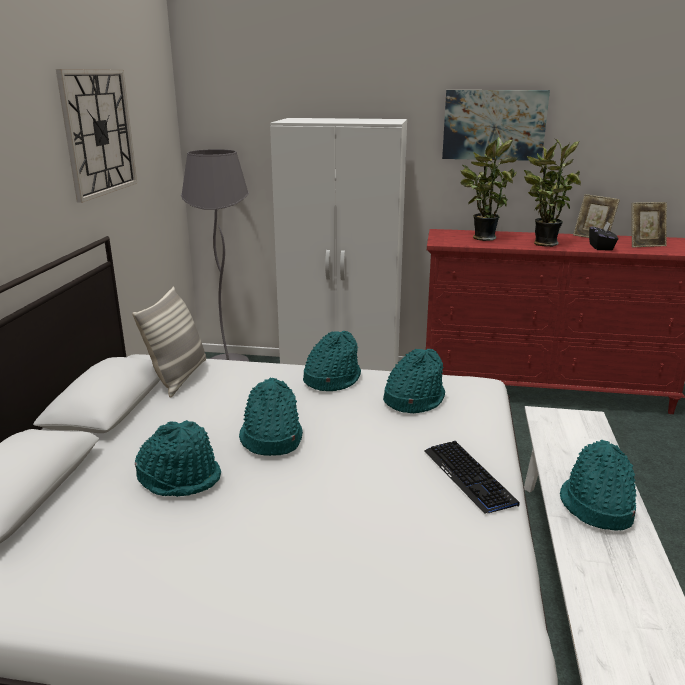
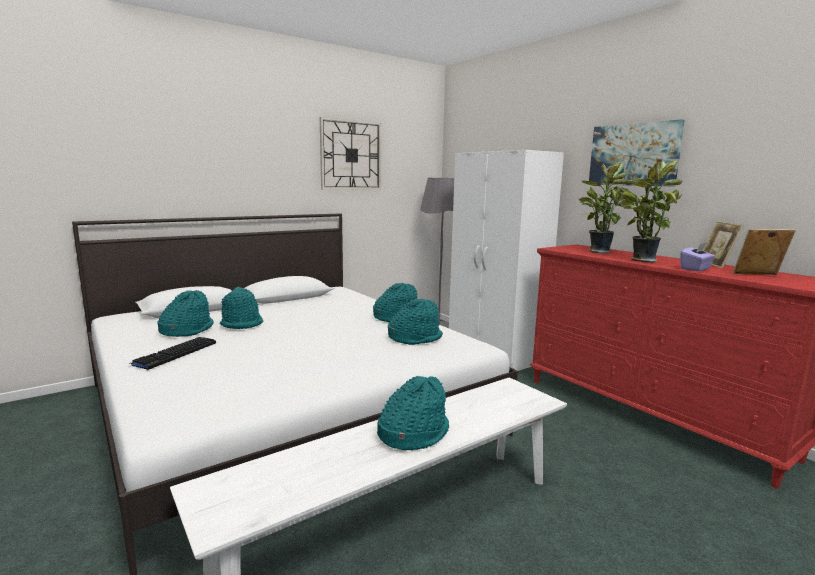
camera: 45 degrees right, 10 degrees down
(179, 377) = (333, 297): pillow -> none
(270, 439) = (306, 325): turquoise hat -> turquoise hat (186, 330)
(469, 477) = (347, 373): keyboard -> keyboard (175, 354)
(601, 247) = (695, 269): black tissue box -> purple tissue box
(645, 245) = (758, 275): picture frame -> picture frame turned 150 degrees clockwise

